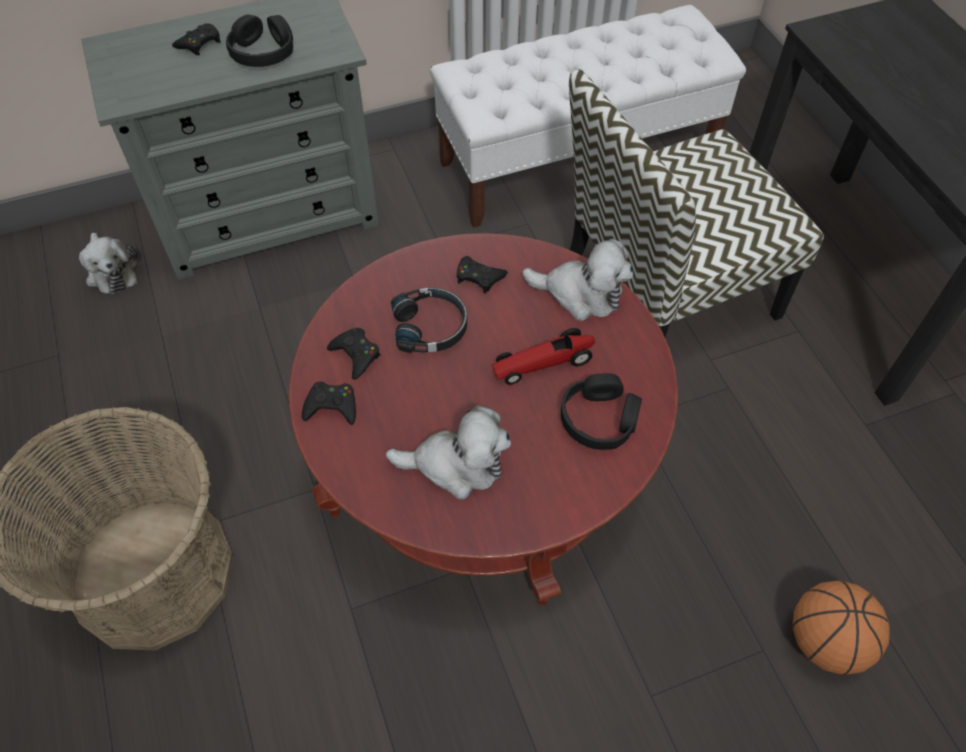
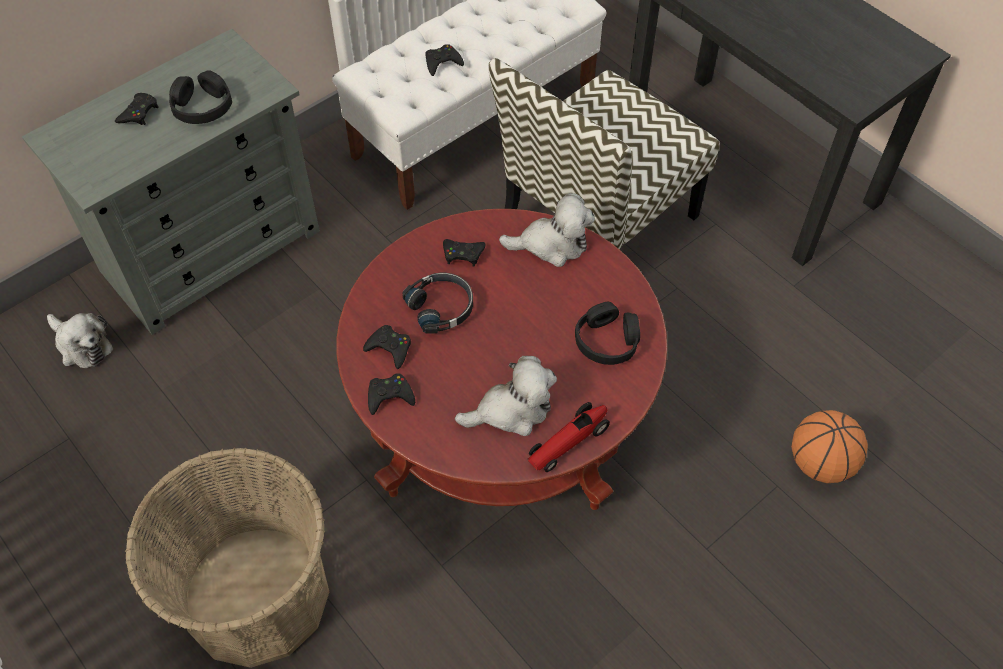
camera: 20 degrees left, 0 degrees up
(543, 363) = (545, 309): toy car -> toy car (568, 441)
(545, 79) = (442, 63): none -> black game controller

